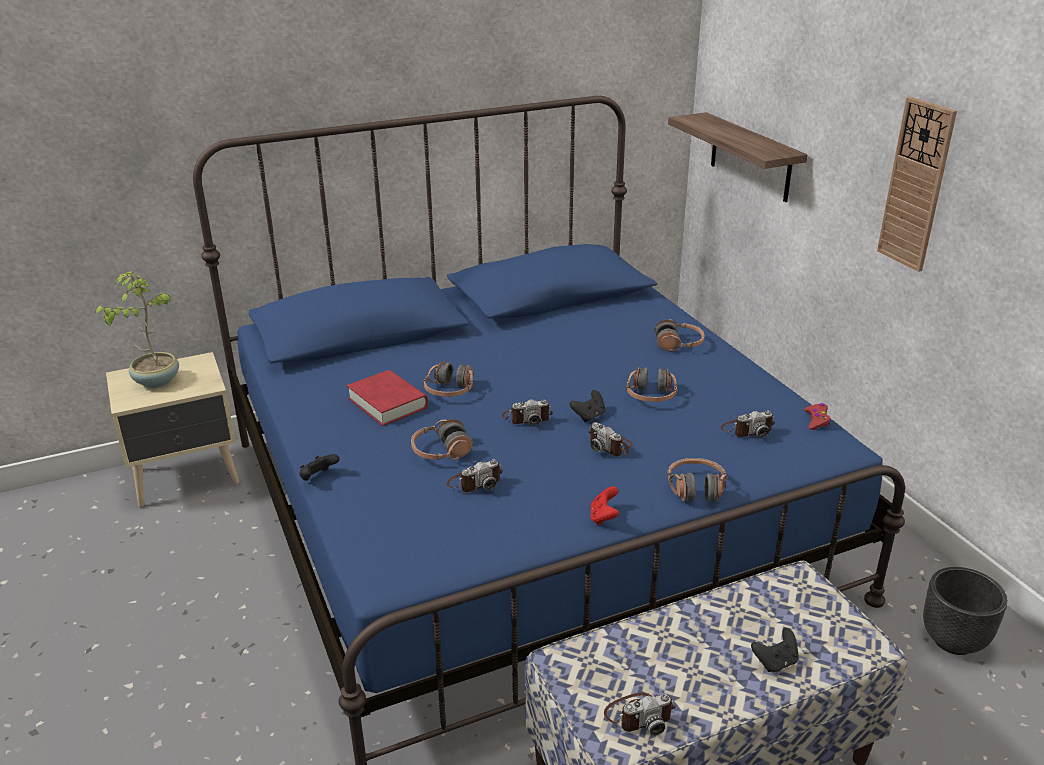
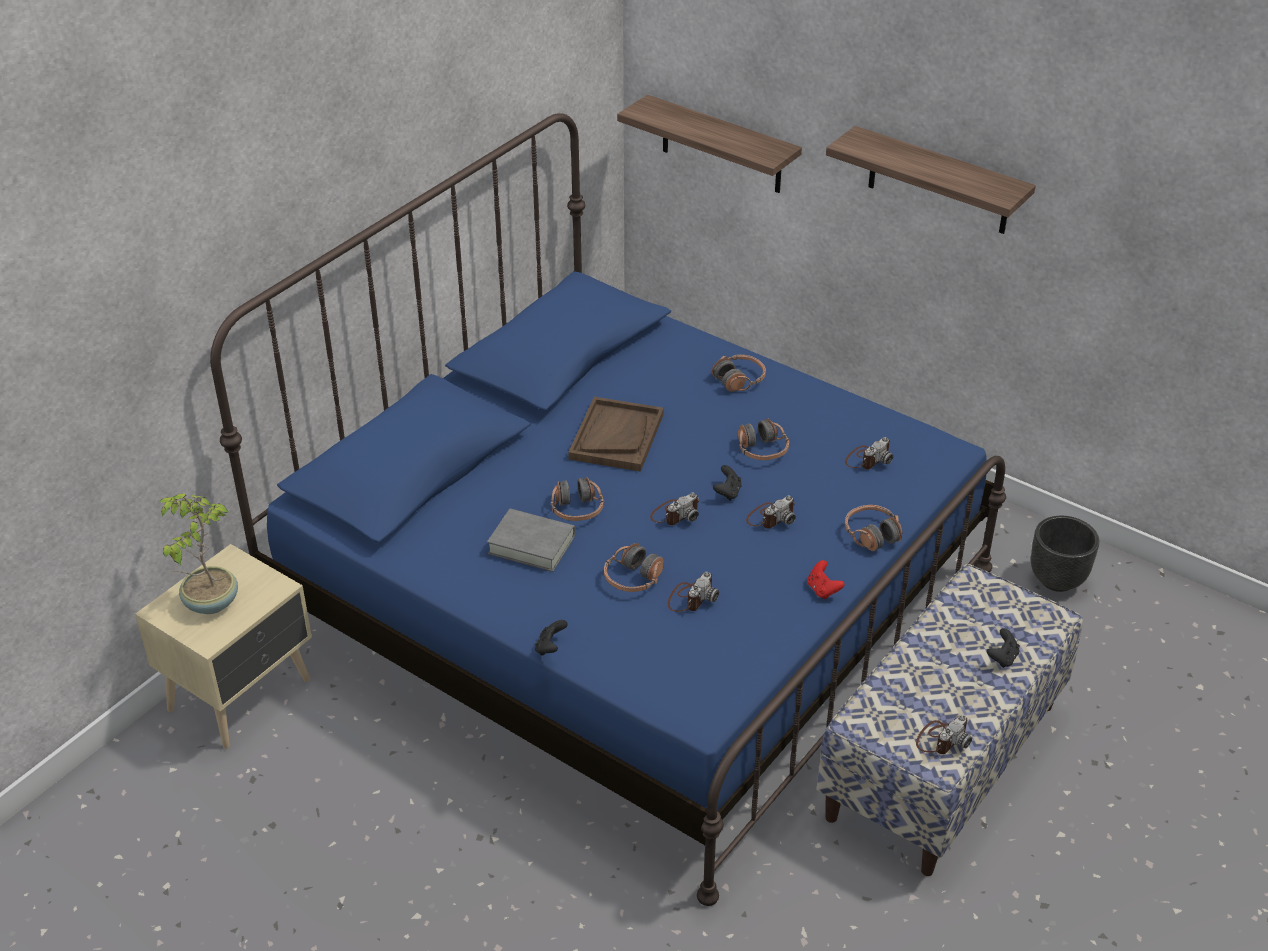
camera: 30 degrees left, 10 degrees up
(387, 403) = (531, 545): red book -> grey book
(535, 353) = (616, 436): none -> brown tray
(610, 445) = (770, 517): camera -> camera turned 60 degrees counterclockwise
(817, 420) = (915, 429): red game controller -> none
(916, 185) = (939, 182): wall clock -> shelf

